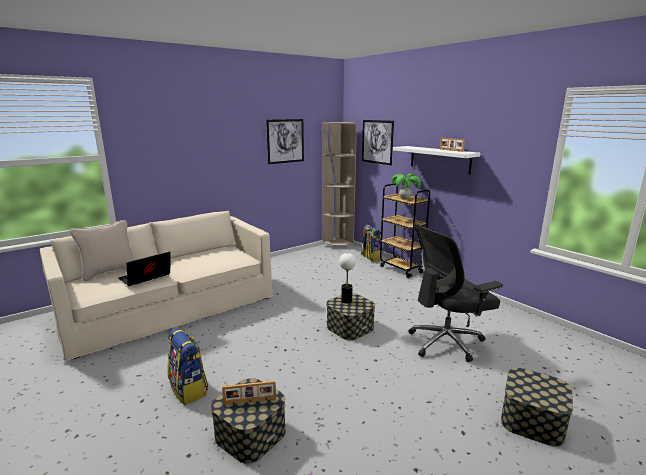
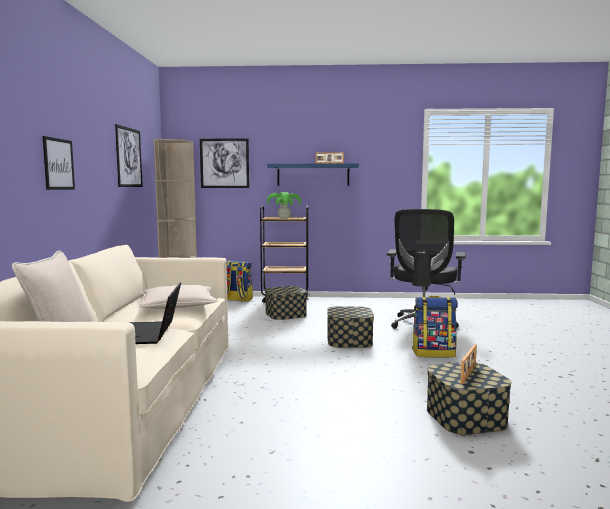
camera: 50 degrees left, 10 degrees down
(189, 389) = (352, 428): backpack -> backpack (433, 353)
(193, 157) = (58, 164): none -> picture
(213, 261) = (178, 305): none -> beige pillow
(346, 301) = (343, 311): table lamp -> none
(439, 159) = (313, 175): white shelf -> blue shelf
(532, 420) = (536, 336): storage box -> storage box (285, 314)

